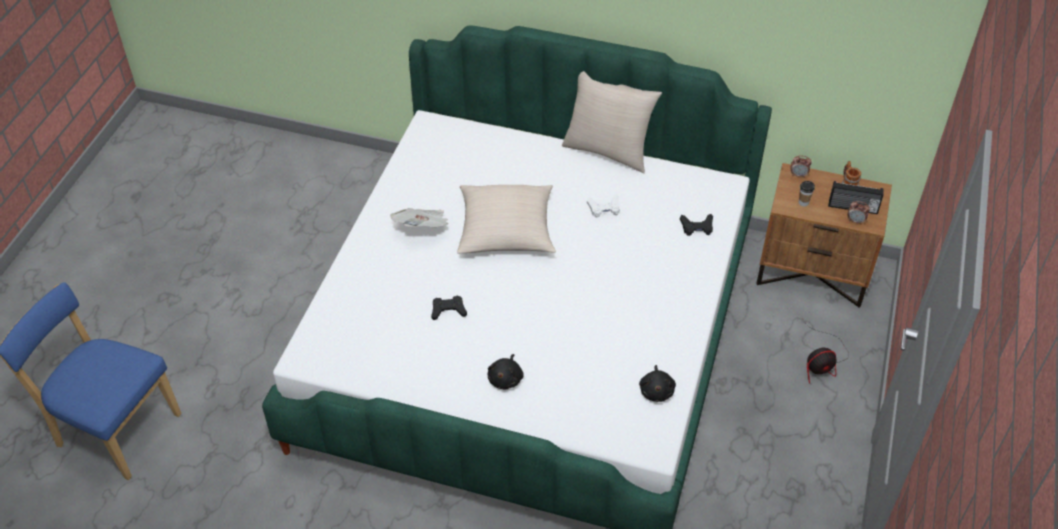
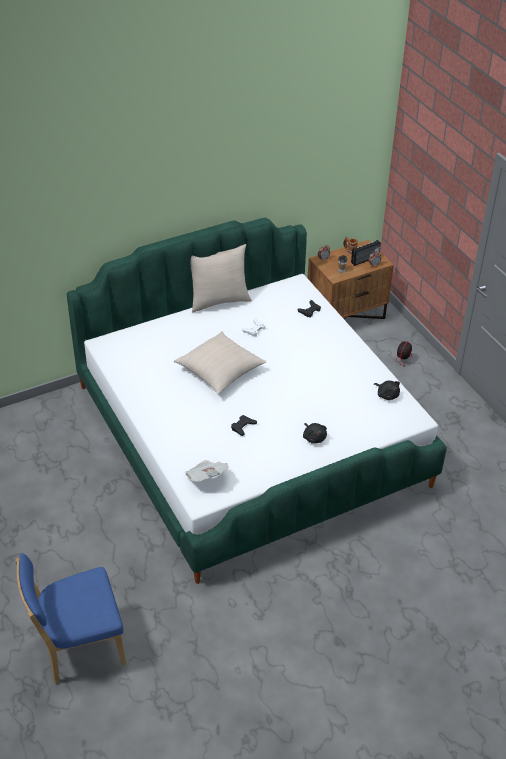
camera: 45 degrees left, 5 degrees down
(423, 228) = (174, 397): newspaper -> newspaper (206, 478)

